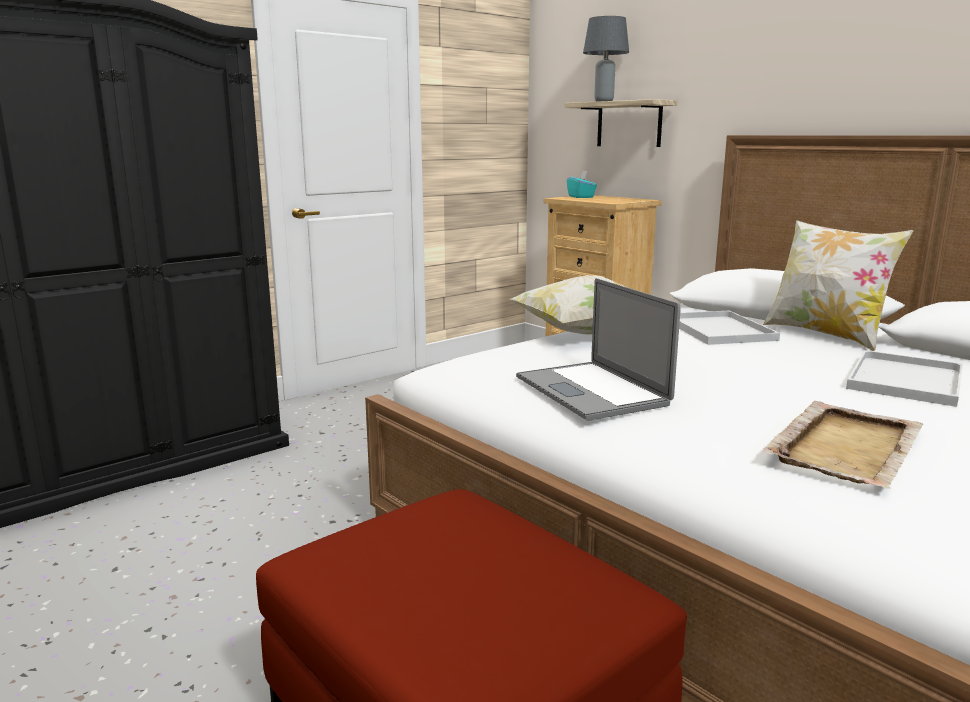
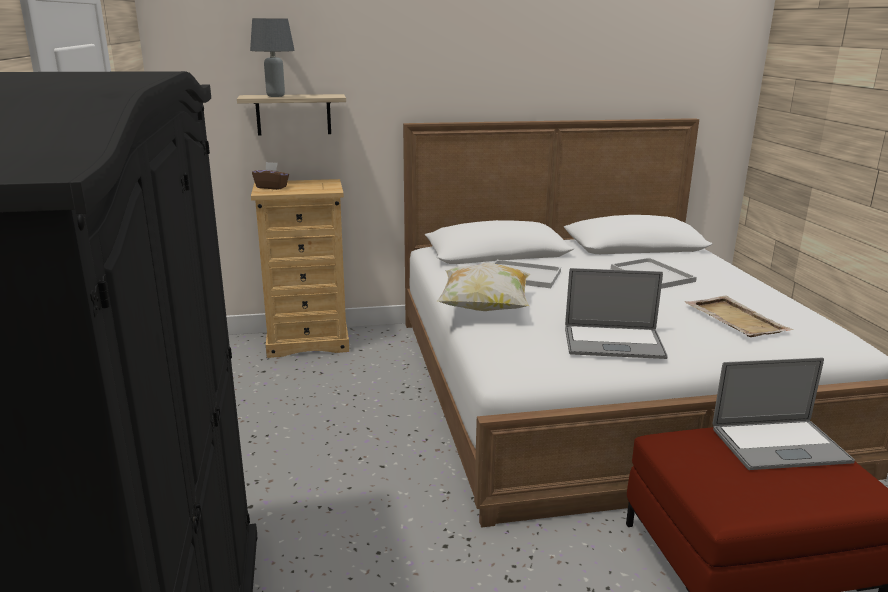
camera: 60 degrees left, 5 degrees up
(539, 583) = (779, 445): none -> laptop
(581, 197) = (272, 187): turquoise tissue box -> brown tissue box
(826, 334) = (559, 259): pillow -> none

